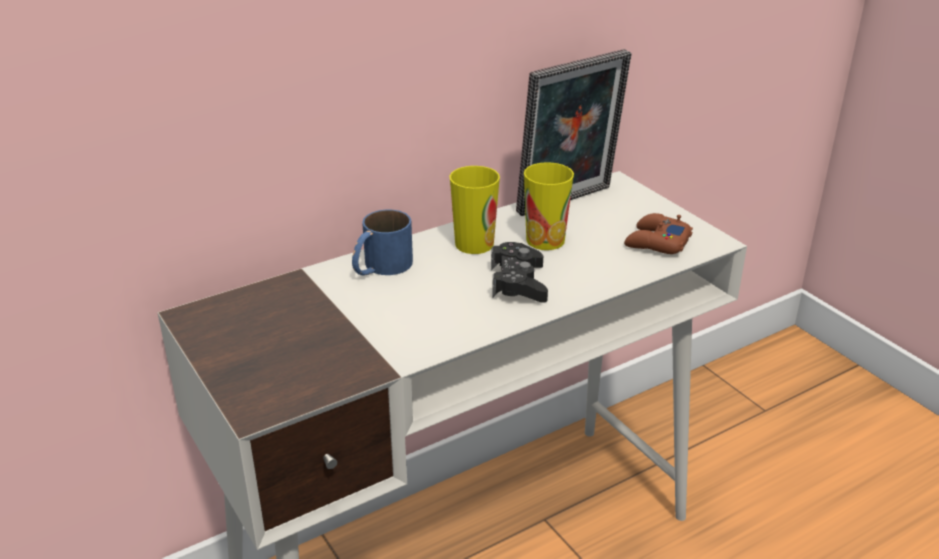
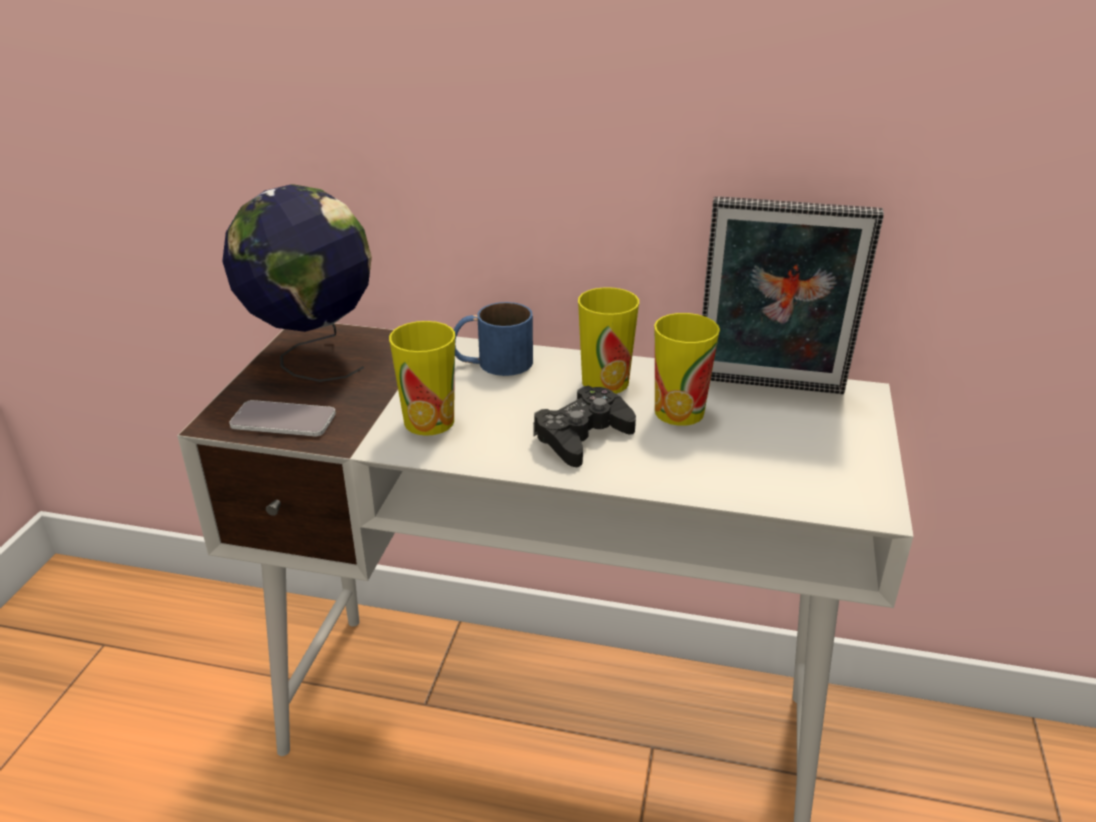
camera: 45 degrees right, 0 degrees up
(236, 329) = (314, 356): none -> globe
(305, 382) = (283, 420): none -> phone
(410, 325) = (429, 421): none -> cup
(656, 242) = (798, 474): brown game controller -> none

